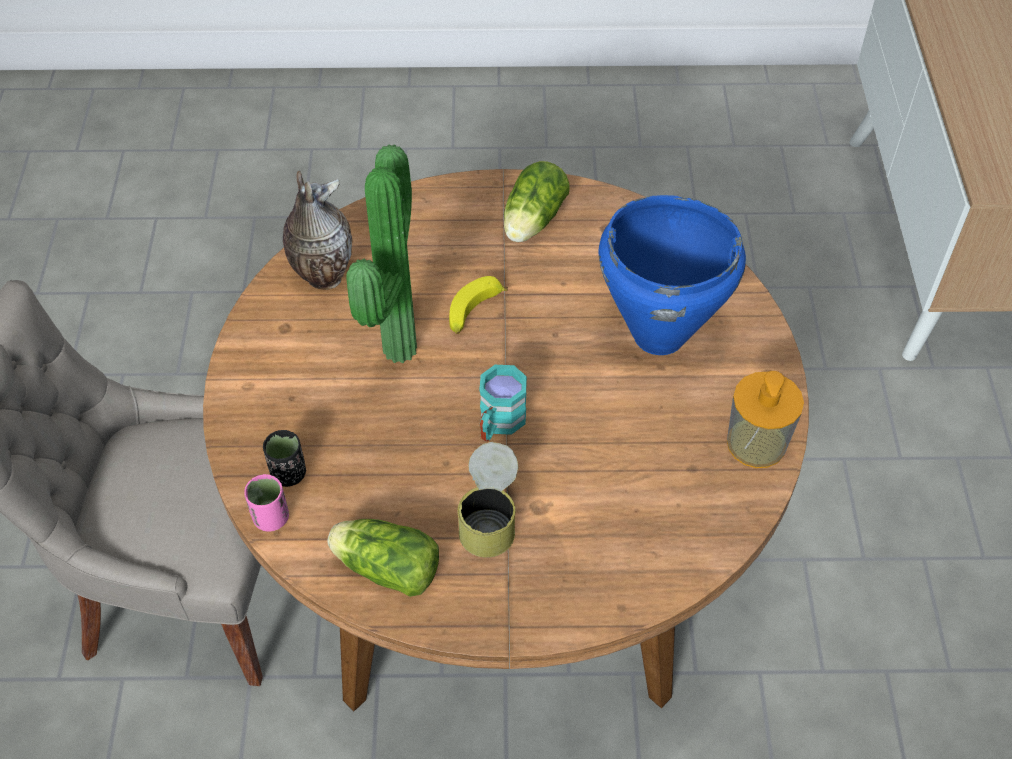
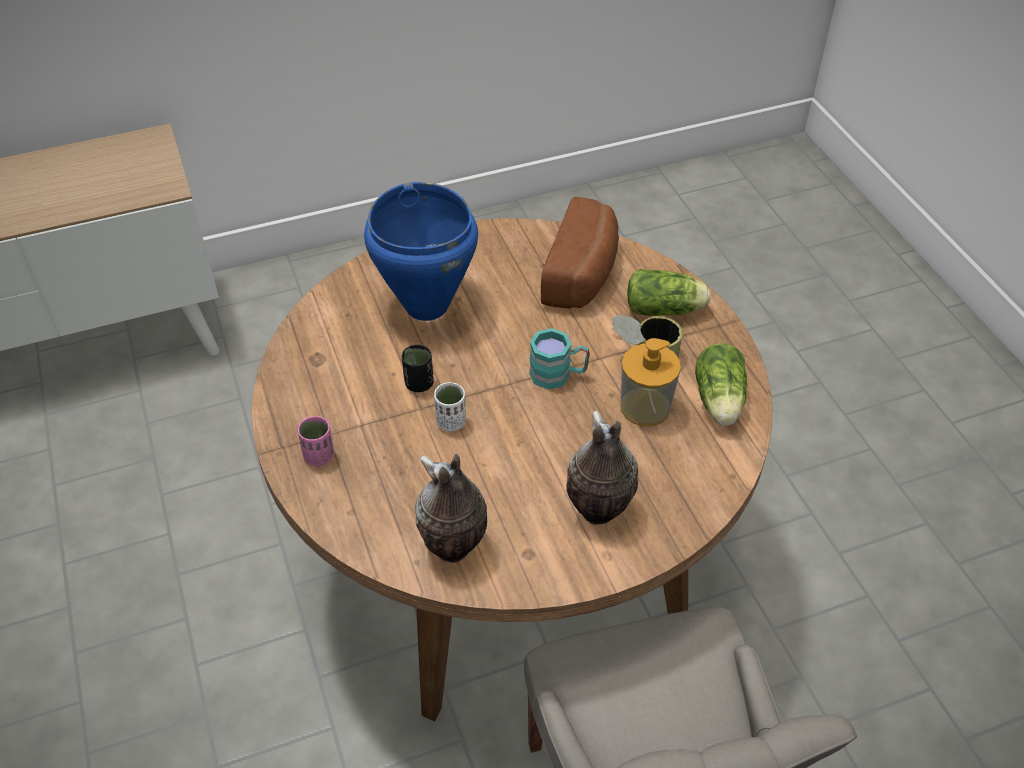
camera: 110 degrees left, 5 degrees down
(271, 518) = (722, 485): pink cup -> pink cup (319, 456)
(288, 473) = (677, 489): black cup -> black cup (419, 384)
(300, 395) = (597, 512): none -> vase
(393, 349) = (516, 464): potted plant -> none
(474, 313) = (451, 422): banana -> white cup
(532, 222) = (325, 413): lettuce -> lettuce (666, 309)
(661, 507) = (584, 274): none -> bread
(756, 443) = (505, 240): soap dispenser -> soap dispenser (645, 407)

